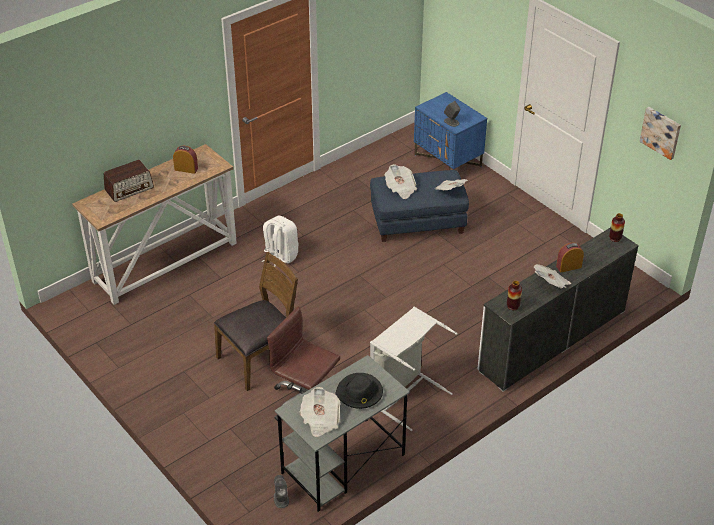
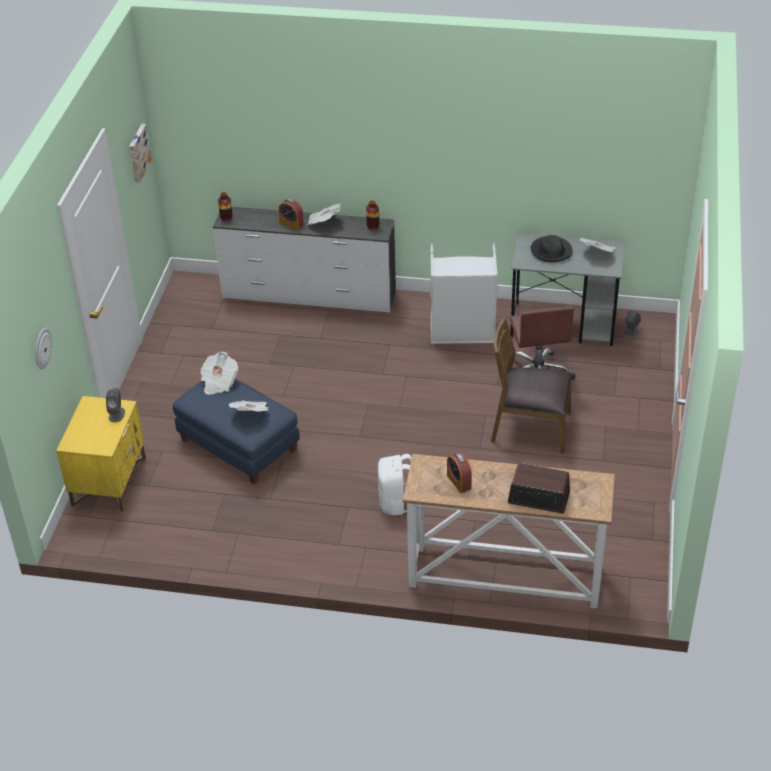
camera: 130 degrees left, 0 degrees up
(448, 161) = (109, 481): blue nightstand -> yellow nightstand
(468, 31) = (42, 348): none -> wall clock

